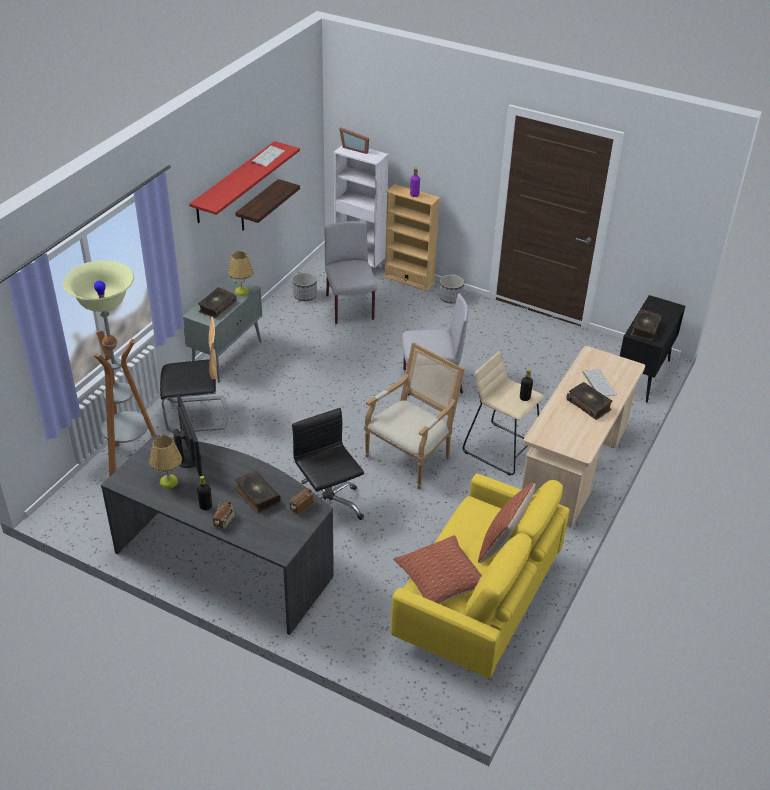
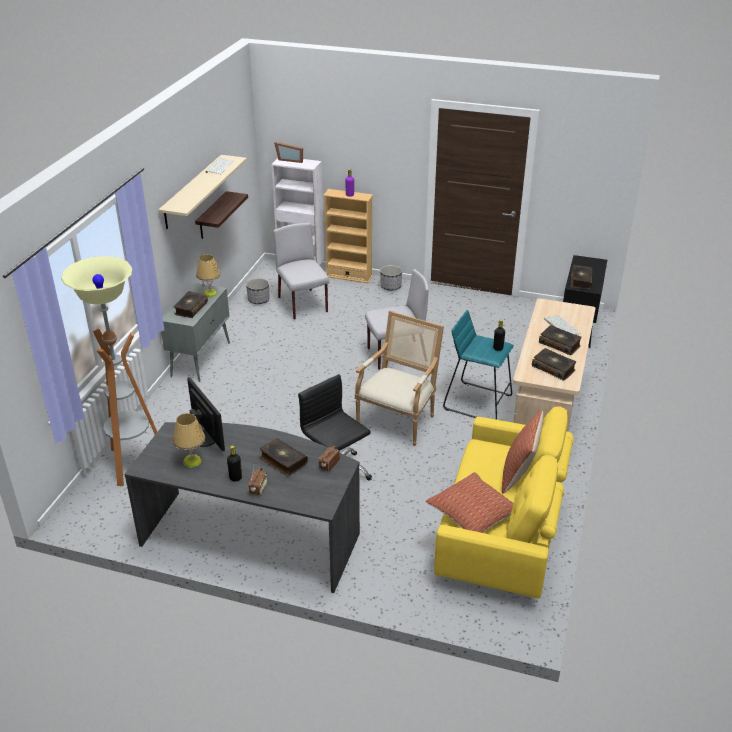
camera: 10 degrees left, 5 degrees down
(196, 415) = (185, 412): chair -> none
(234, 182) = (192, 191): red shelf -> beige shelf
(502, 448) = (477, 402): beige stool -> turquoise stool
(571, 432) = (553, 368): none -> book

